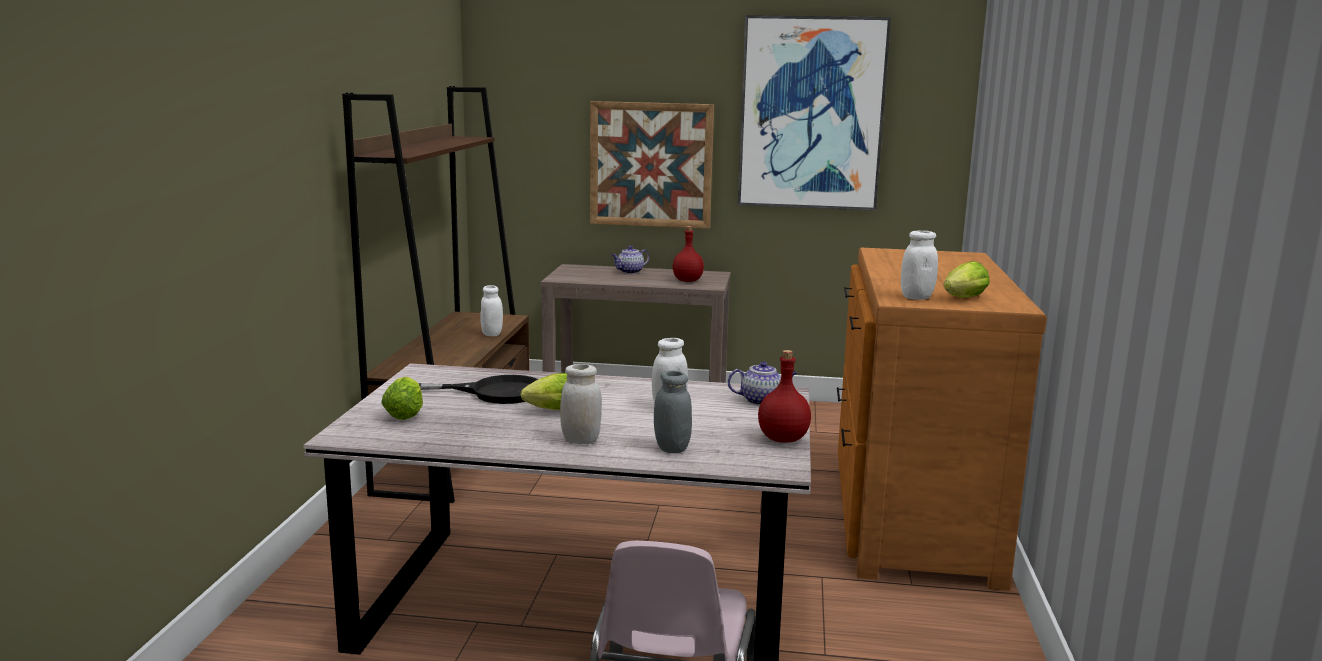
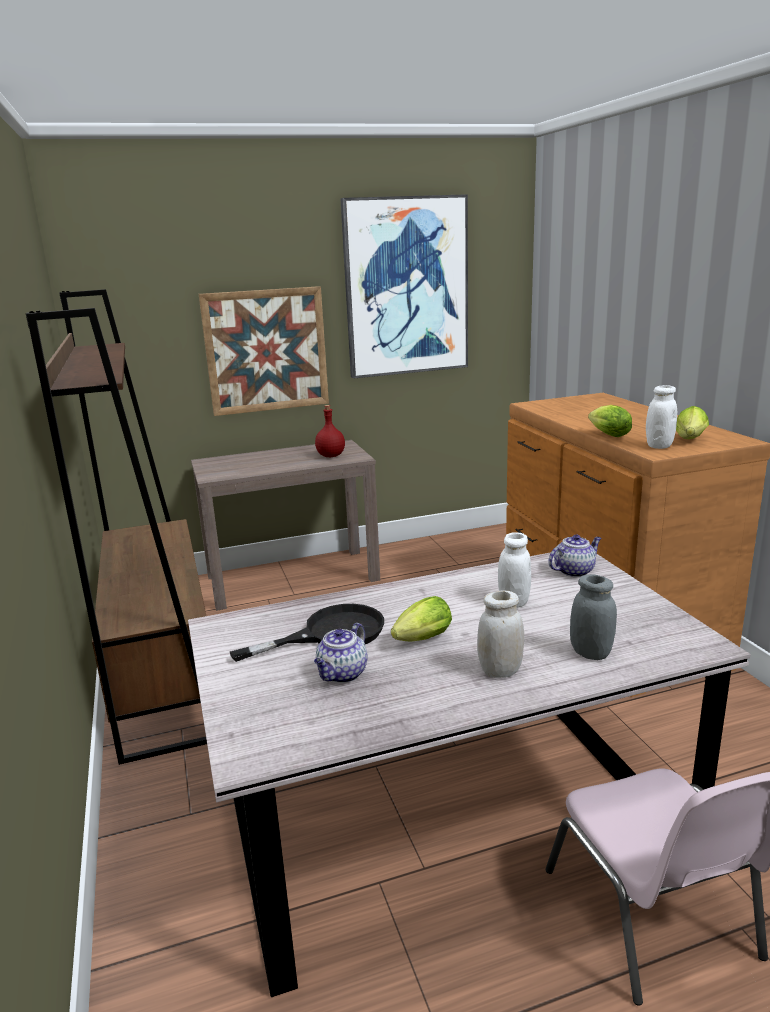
camera: 25 degrees left, 5 degrees up
(405, 414) = (276, 695): lettuce -> lettuce (607, 434)
(492, 334) = (176, 549): white jar -> none
(630, 272) = (267, 456): teapot -> teapot (342, 674)
(782, 439) = (655, 610): red bottle -> none

